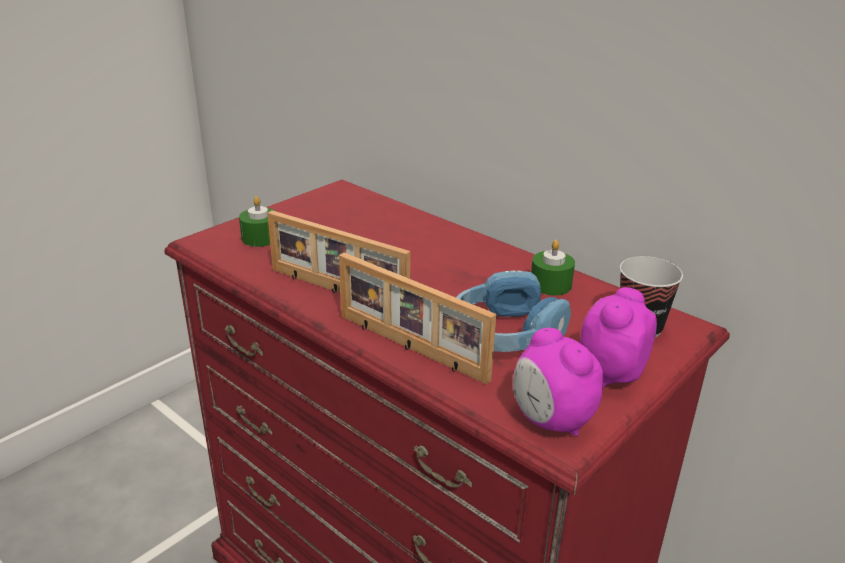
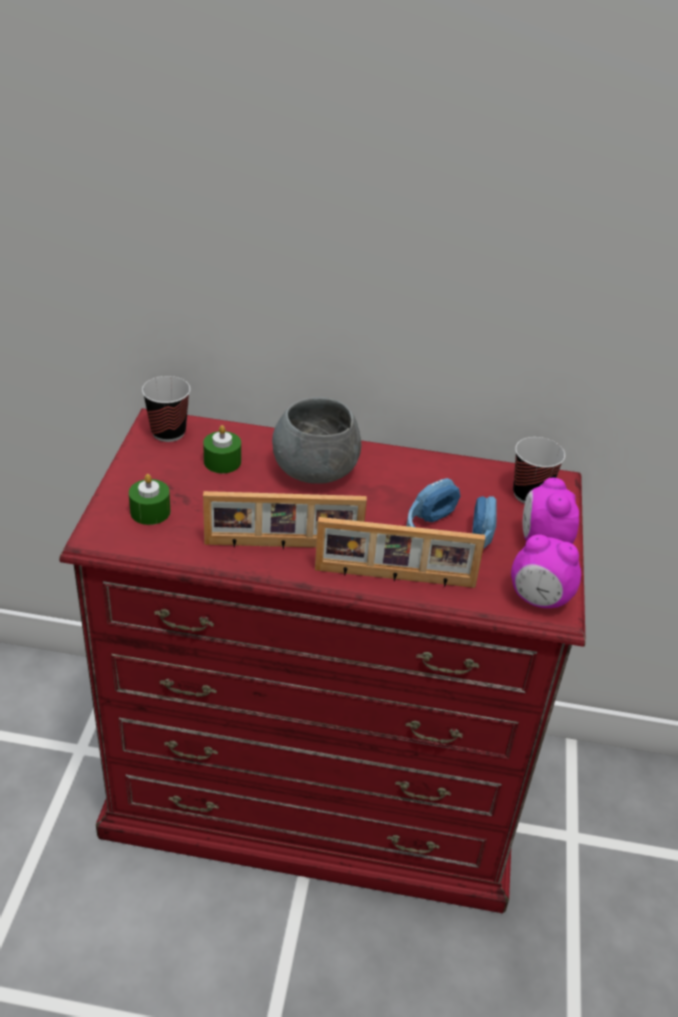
camera: 35 degrees left, 10 degrees up
(341, 196) = (168, 432): none -> cup
(432, 250) = (316, 471): none -> grey bowl
(550, 284) = (438, 475): green candle -> green candle (222, 462)

